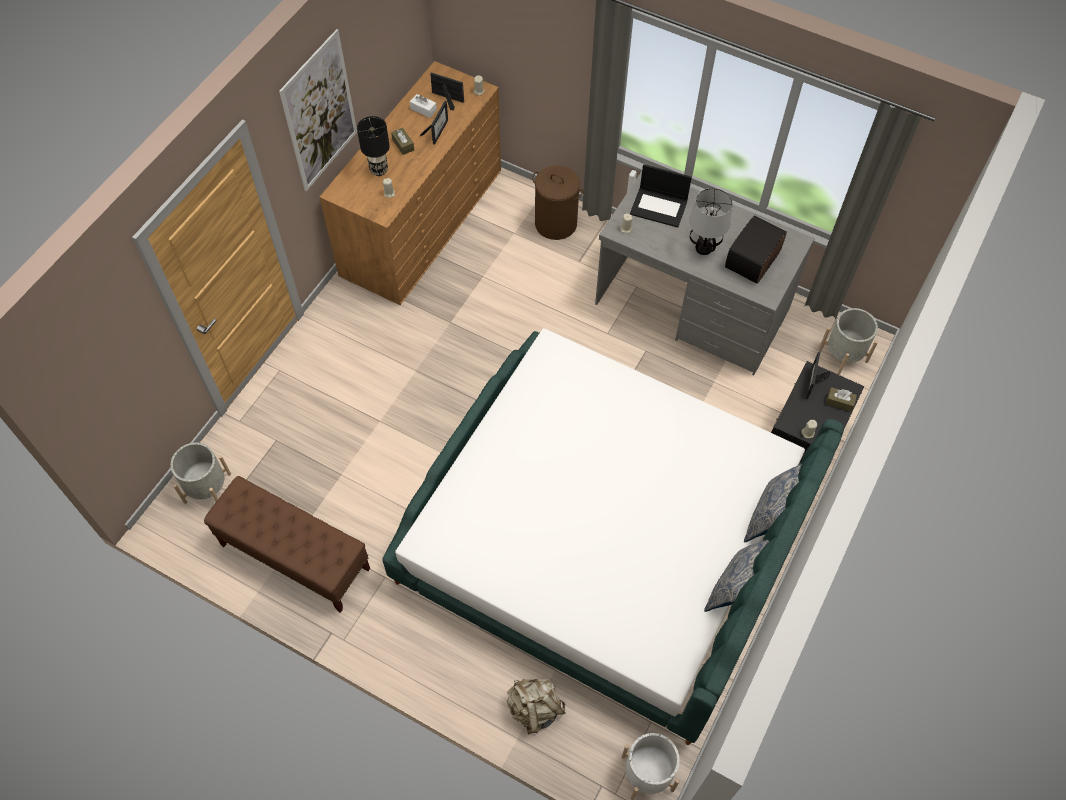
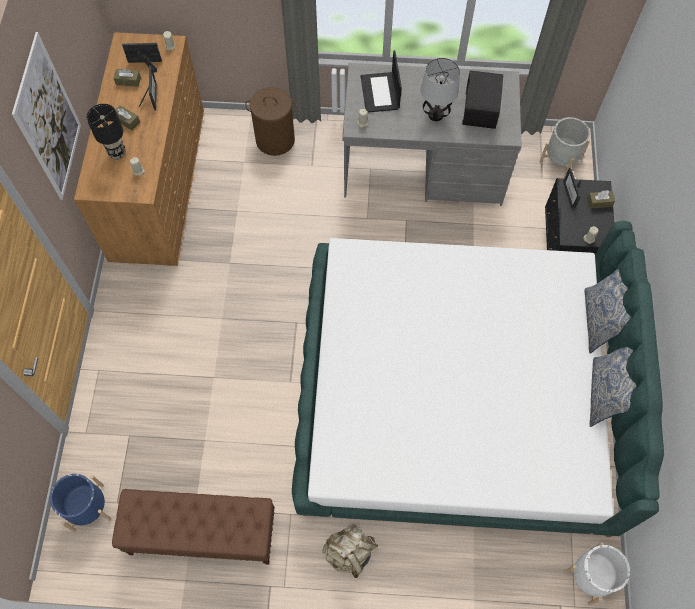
camera: 25 degrees left, 5 degrees up
(207, 488) = (88, 507): grey planter -> blue planter
(423, 109) = (128, 81): white tissue box -> brown tissue box
(535, 709) = (475, 568): beige backpack -> beige backpack (349, 553)
(659, 207) = (380, 93): laptop -> laptop turned 90 degrees clockwise

